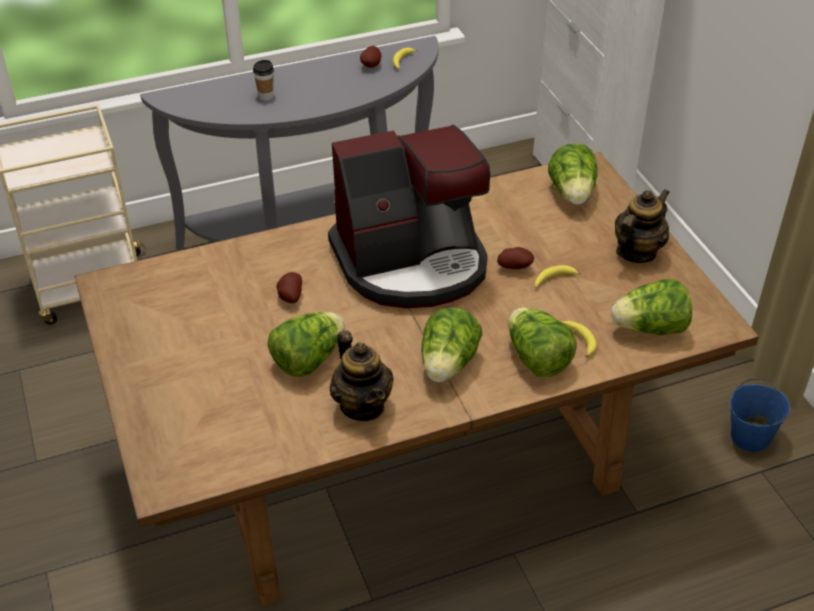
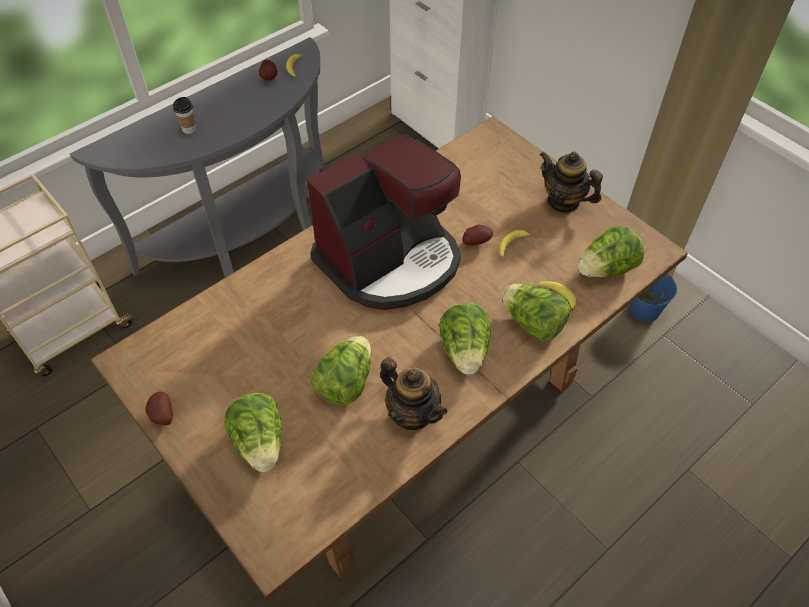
camera: 20 degrees left, 10 degrees up
(289, 297) = (300, 324): potato -> potato (161, 415)
(572, 194) = (490, 161): lettuce -> lettuce (260, 443)
(636, 252) = (563, 201): teapot -> teapot turned 75 degrees counterclockwise

